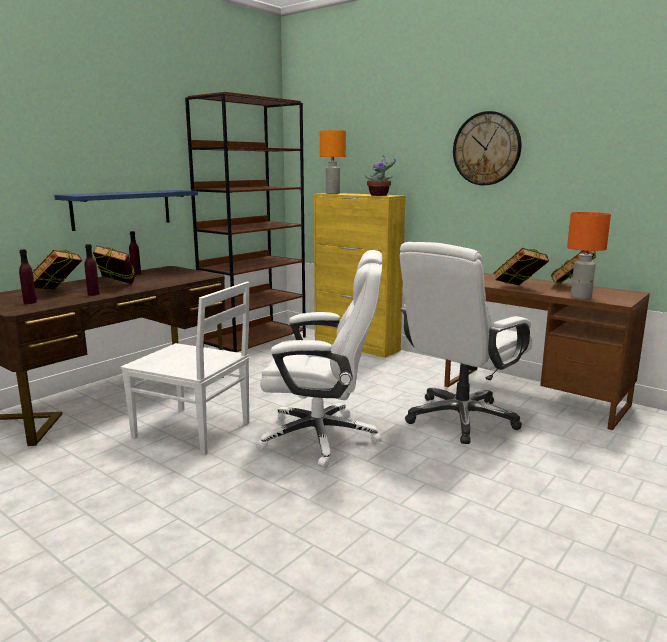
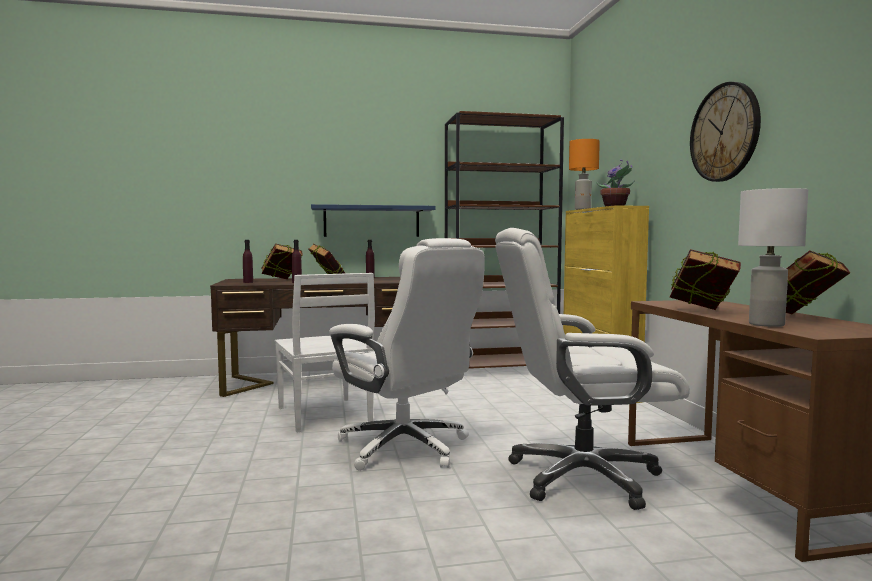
camera: 40 degrees right, 10 degrees down
(581, 297) = (767, 324): orange table lamp -> white table lamp

